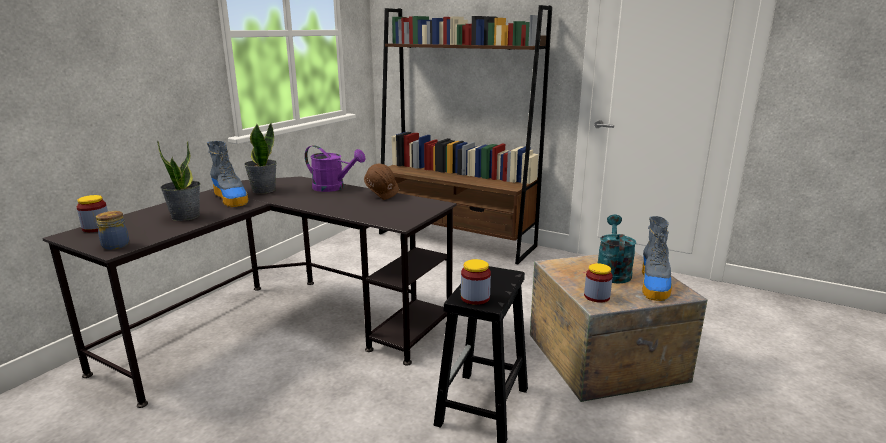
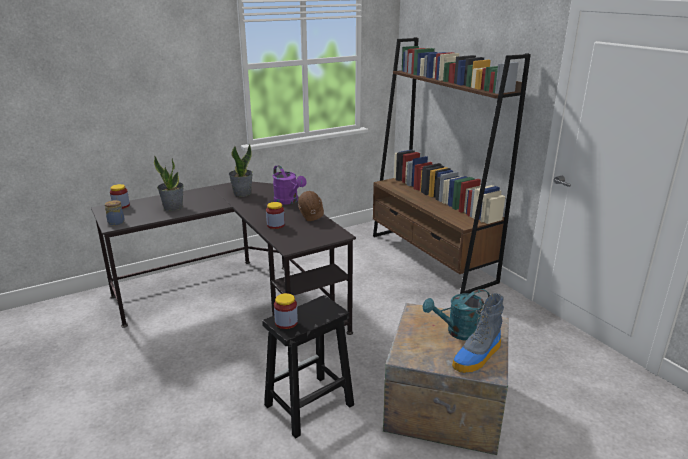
camera: 30 degrees right, 5 degrees up
(231, 199) = (214, 197): boot -> none
(596, 296) = (412, 350): jar -> jar (275, 225)
(612, 271) = (458, 332): turquoise watering can -> turquoise watering can turned 150 degrees counterclockwise

